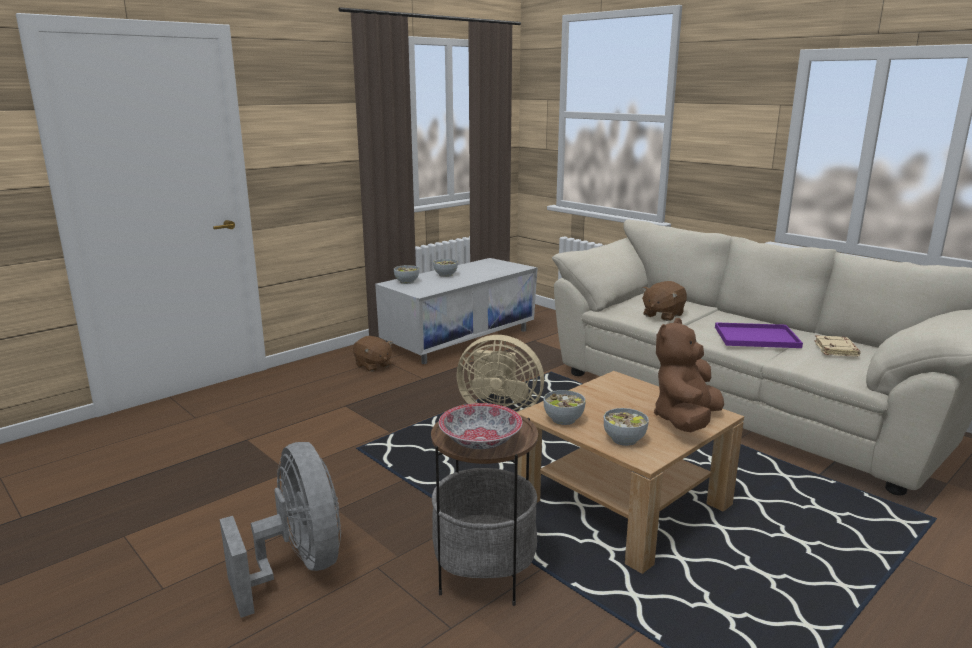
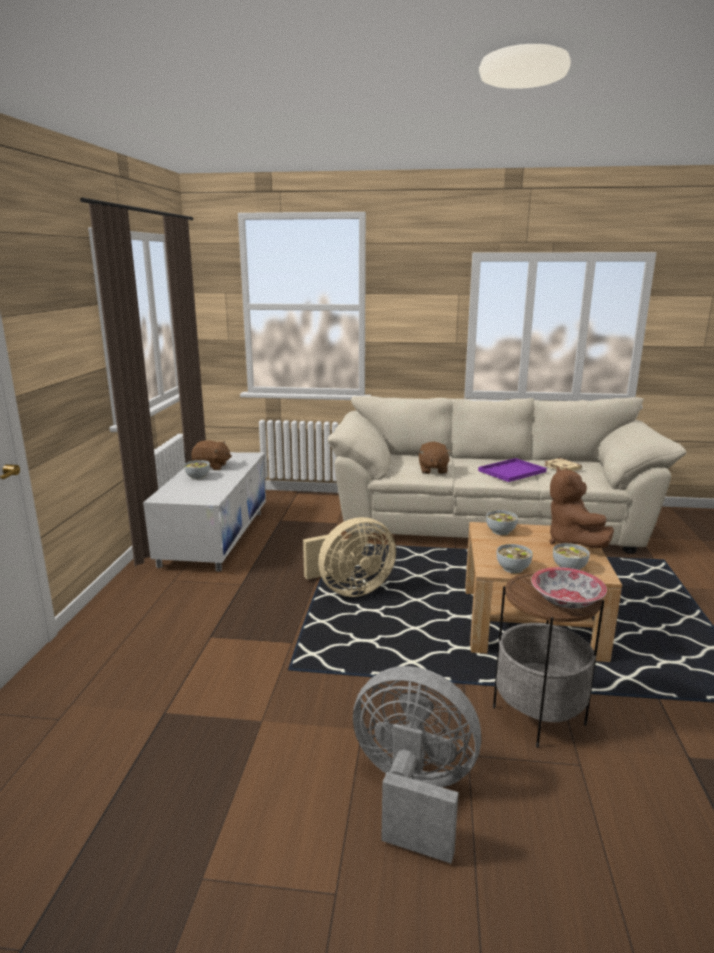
camera: 40 degrees left, 0 degrees up
(373, 365) = (173, 589): brown plush toy -> brown plush toy (211, 467)
(407, 282) = (174, 492): bowl -> bowl (501, 531)

